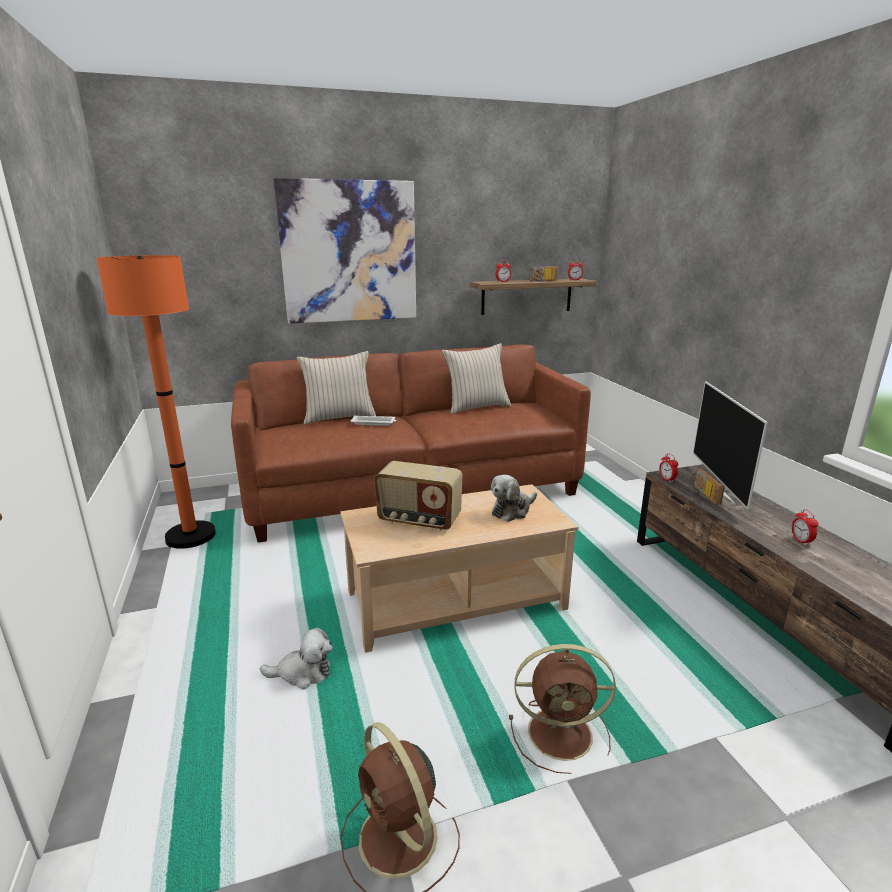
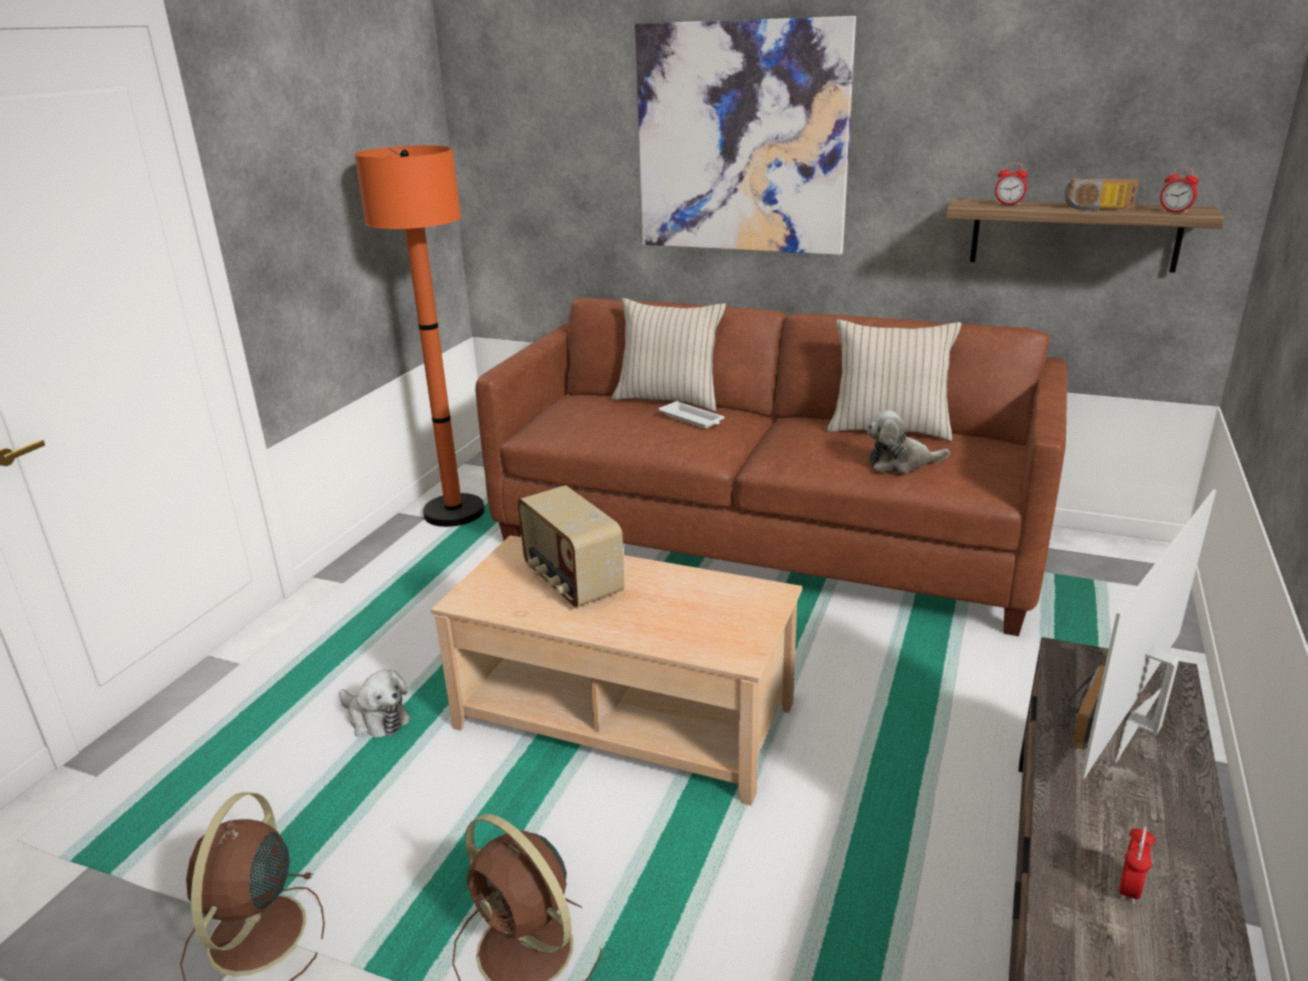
camera: 40 degrees right, 5 degrees up
(512, 510) = (706, 615): plush toy -> plush toy (900, 463)
(667, 479) = (1057, 664): alarm clock -> none

